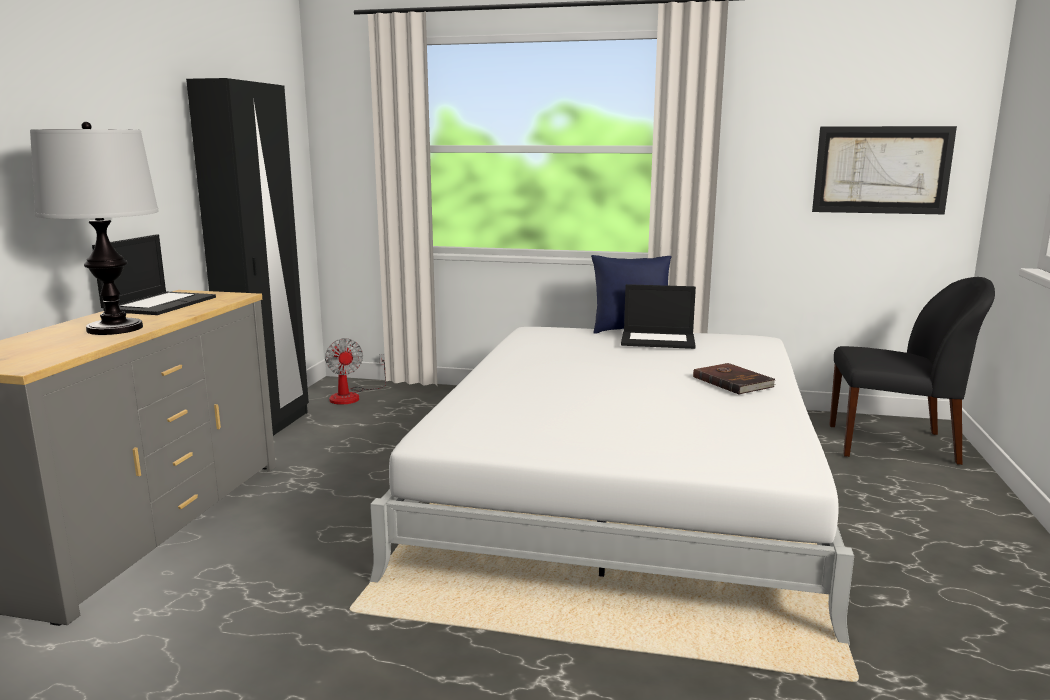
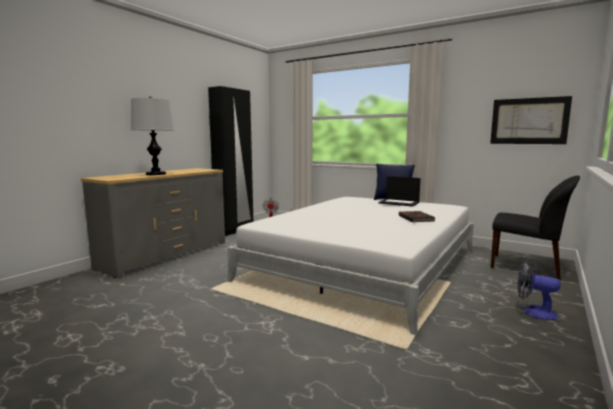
camera: 20 degrees right, 5 degrees down
(160, 304) = (183, 170): laptop -> none
(978, 545) = (533, 311): none -> fan

